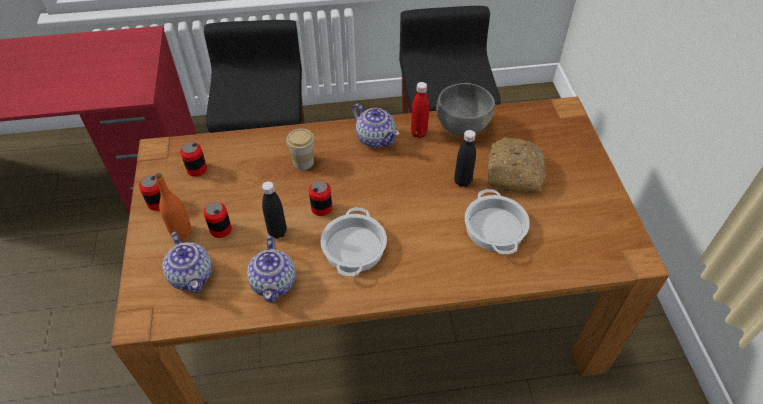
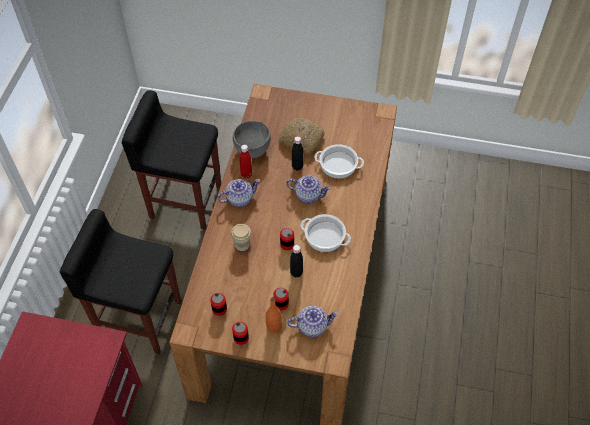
camera: 70 degrees left, 5 degrees up
(274, 282) = (334, 283): teapot -> teapot (308, 195)

